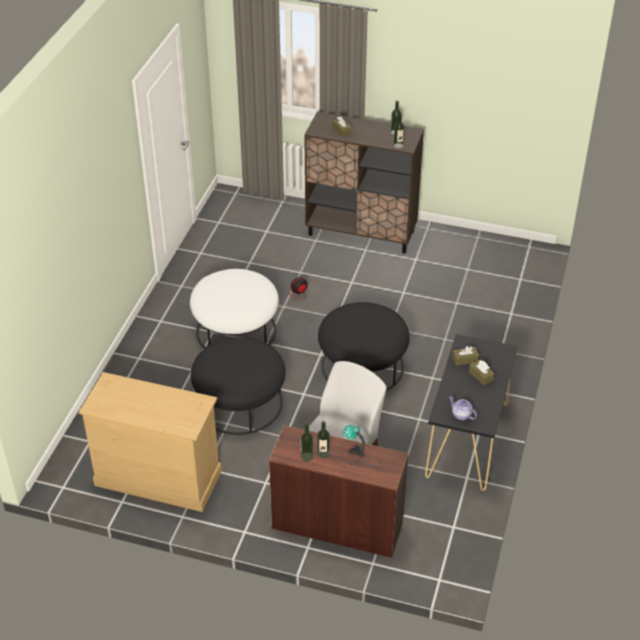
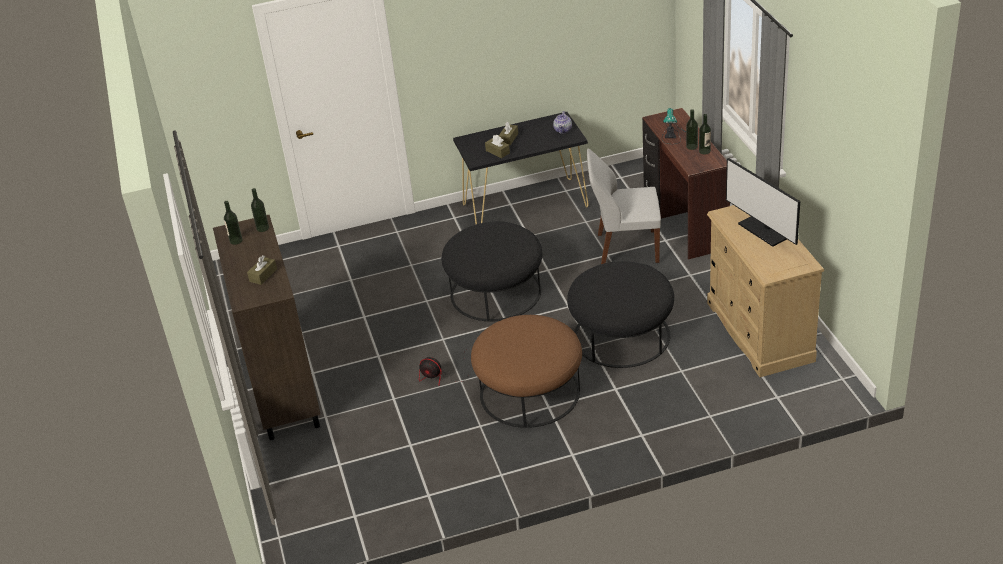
camera: 120 degrees left, 5 degrees down
(156, 410) = (764, 230): none -> monitor
(236, 330) = (529, 392): white ottoman -> brown ottoman

